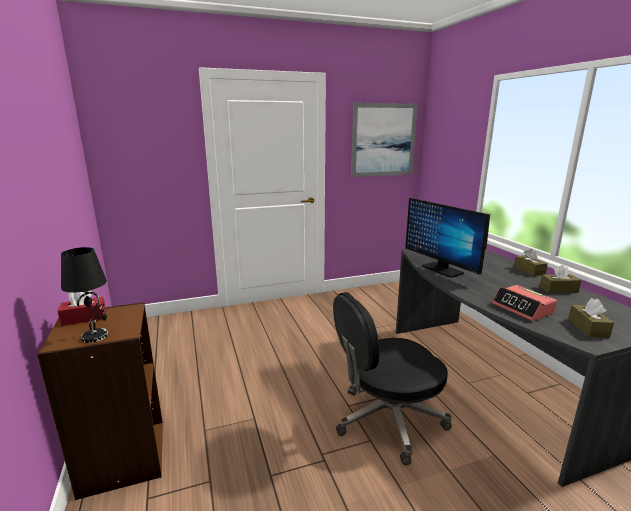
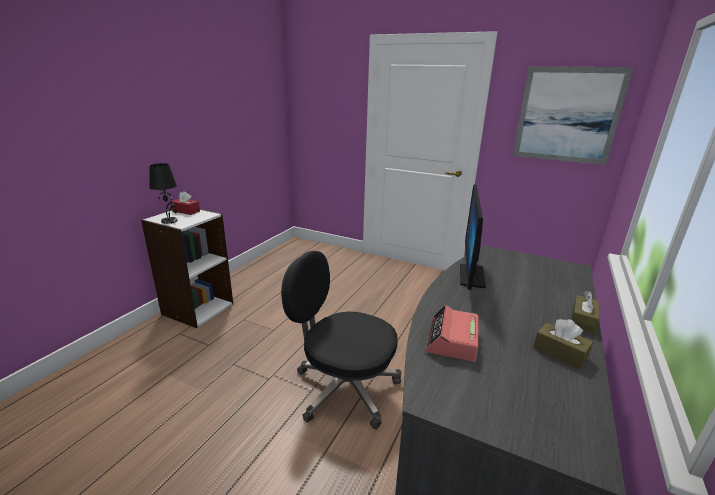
camera: 45 degrees right, 5 degrees up
(122, 457) = (197, 308): brown bookcase -> white bookcase
(588, 328) = (472, 393): brown tissue box -> none

